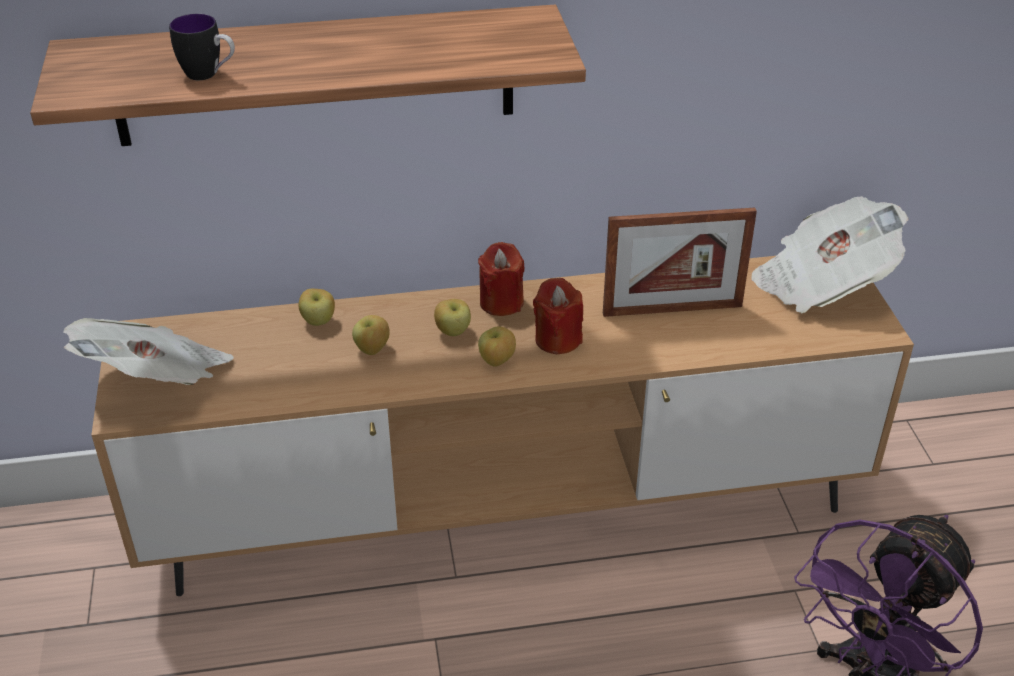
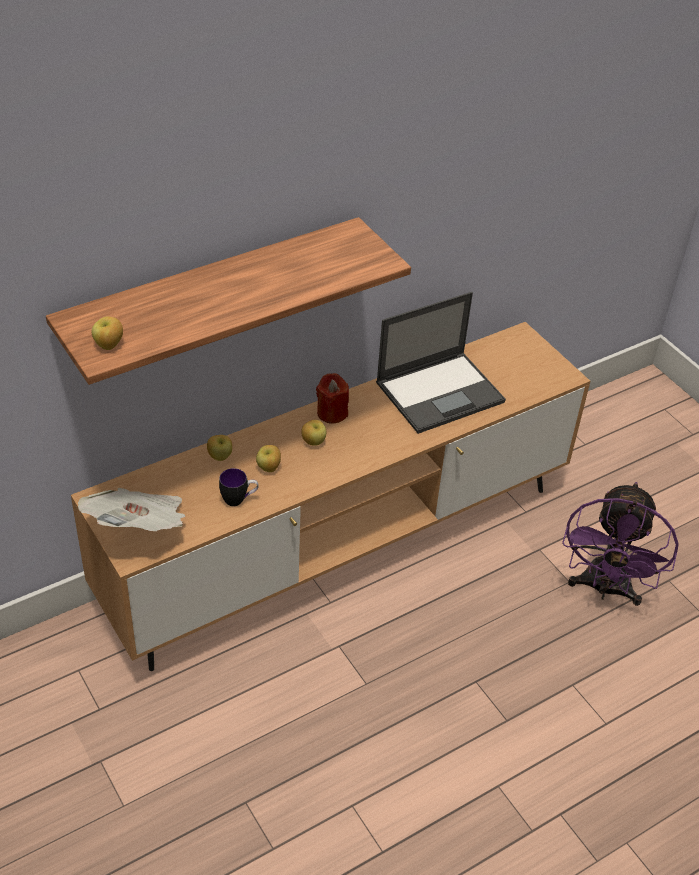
camera: 25 degrees left, 5 degrees up
(209, 75) = (182, 321): mug -> mug (239, 500)
(497, 361) = (353, 455): apple -> apple (109, 345)
(557, 339) = (382, 430): red candle -> none
(672, 310) = (441, 392): picture frame -> laptop
(822, 283) = (520, 351): newspaper -> none

